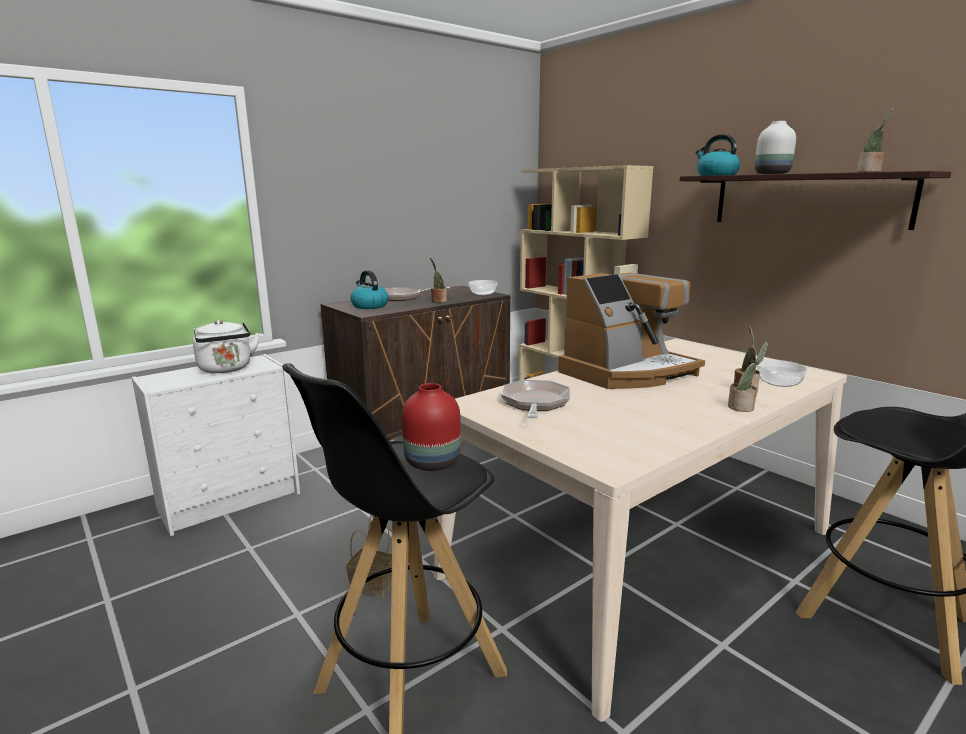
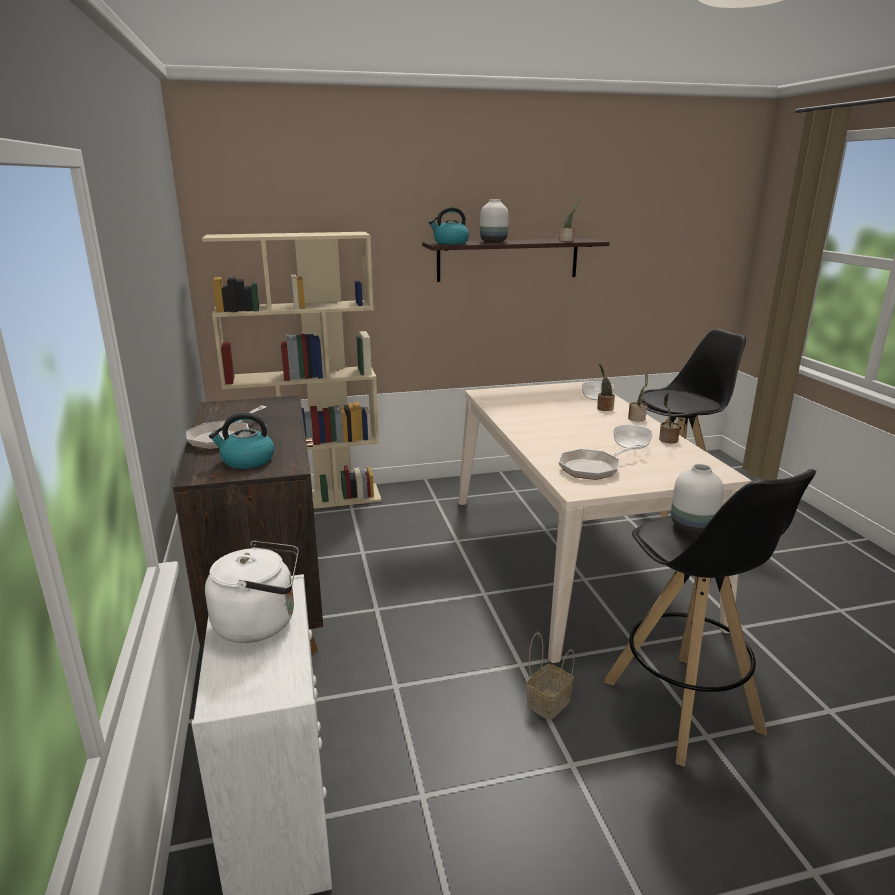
camera: 65 degrees left, 5 degrees up
(434, 462) = (693, 526): red vase -> white vase
(438, 301) = (278, 426): potted plant -> potted plant (667, 440)
(482, 293) = (271, 403): bowl -> bowl (631, 445)
(535, 404) = (593, 468): frying pan -> frying pan turned 60 degrees counterclockwise
(628, 373) = (542, 425): coffee machine -> none

